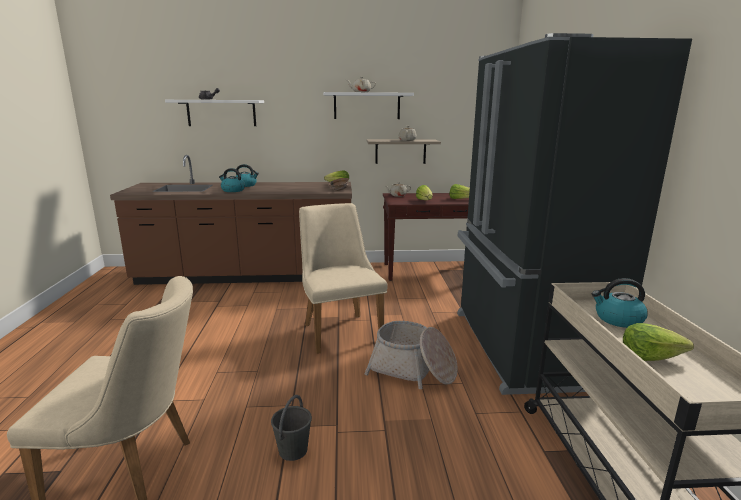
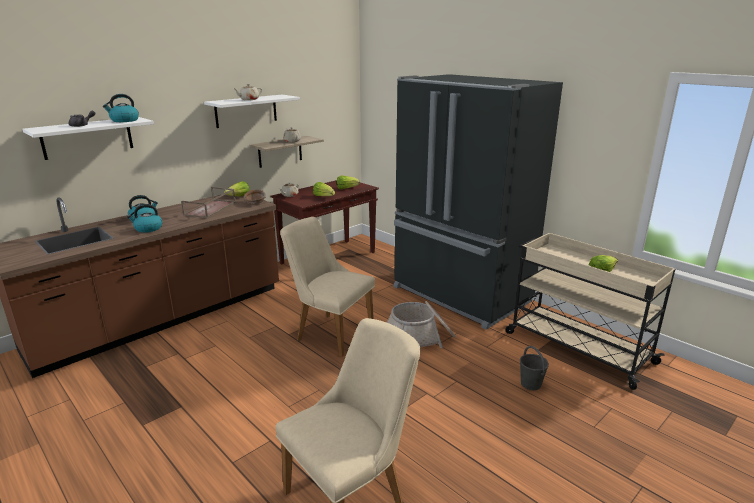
camera: 40 degrees left, 5 degrees up
(293, 451) = (426, 421): grey bucket -> grey bucket (531, 384)
(299, 187) = (210, 209): none -> brown tray
(618, 319) = (564, 257): kettle -> kettle (124, 120)

